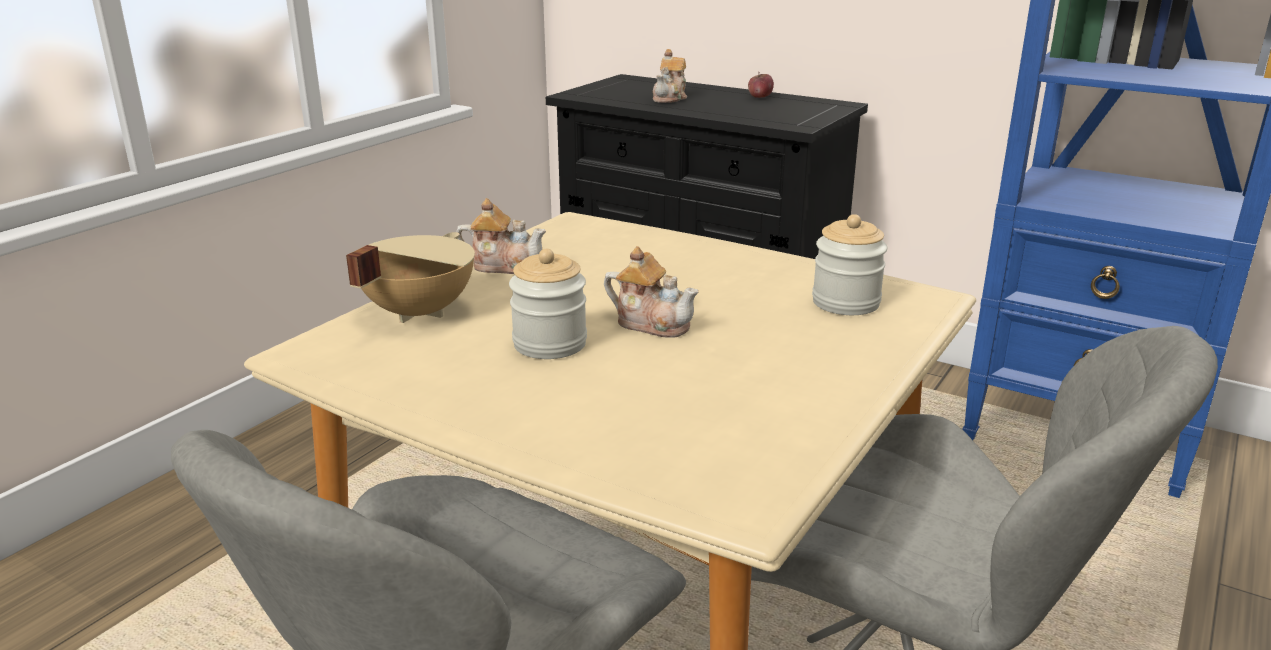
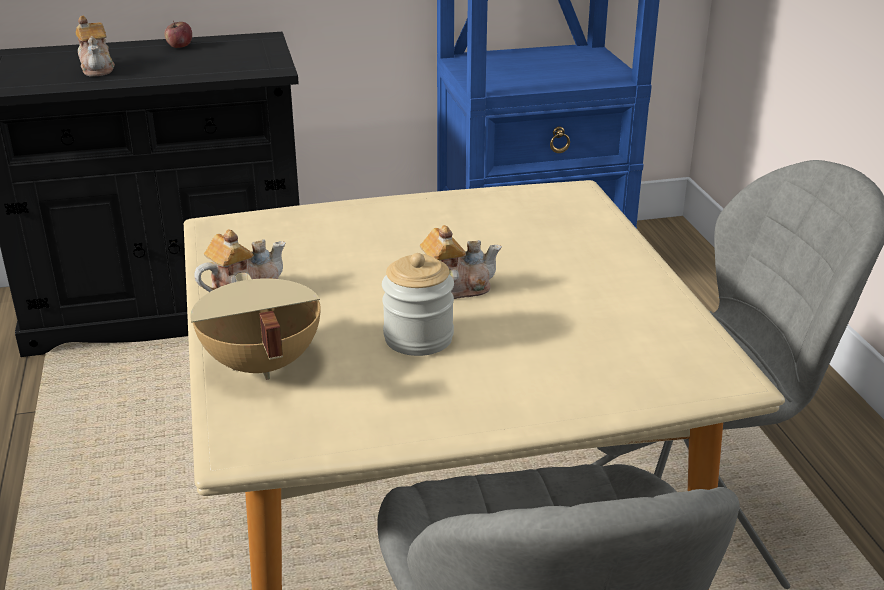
camera: 45 degrees left, 5 degrees up
(845, 303) = (538, 216): jar -> none

